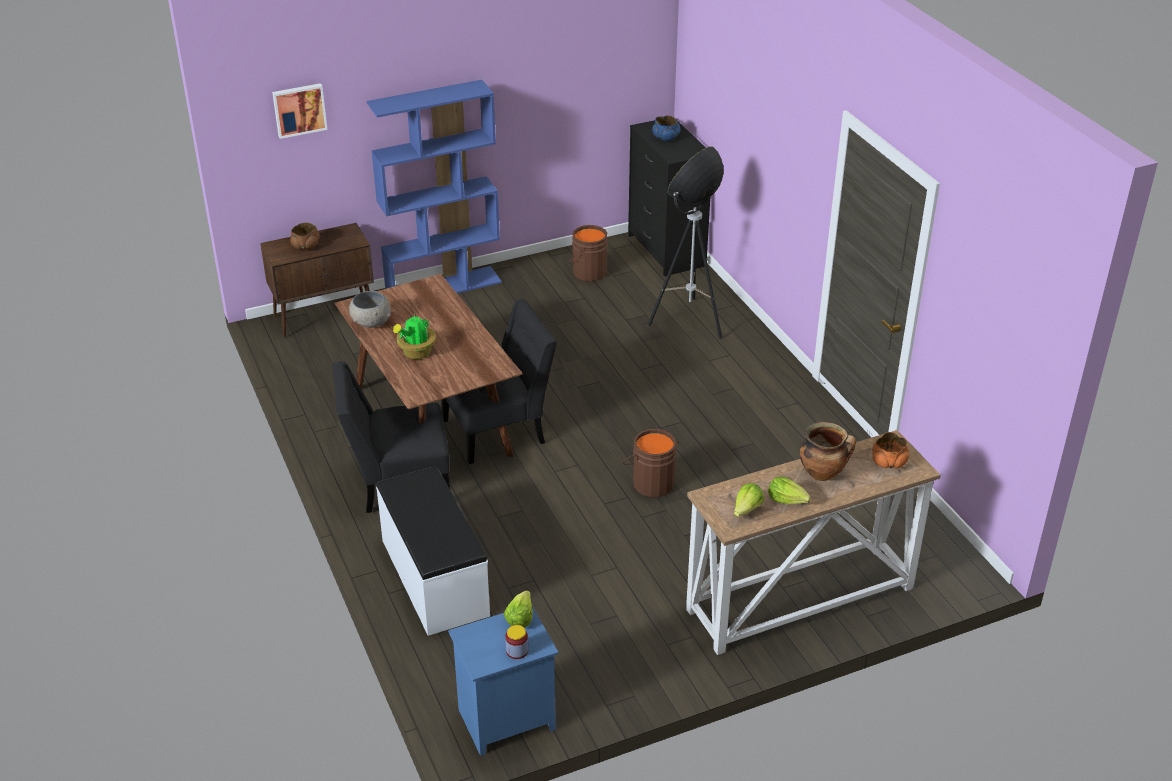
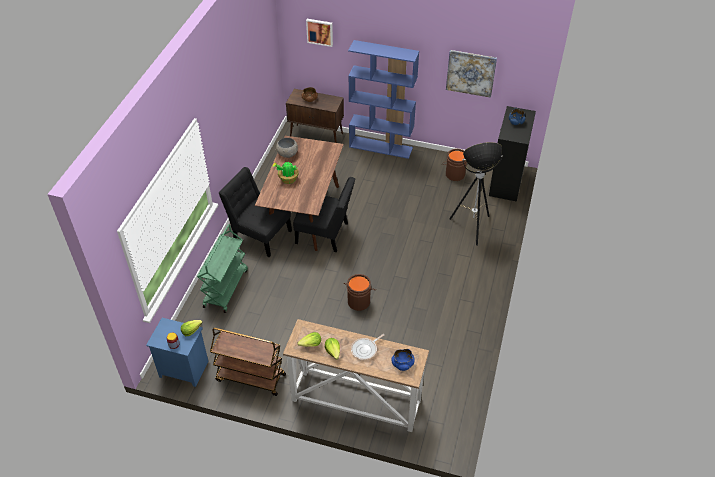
camera: 40 degrees right, 10 degrees up
(433, 578) = (225, 288): white bench -> green cart
(565, 90) = (471, 73): none -> picture
(622, 665) = (250, 378): none -> brown cart
(823, 473) = (365, 349): cooking pot -> frying pan
(888, 462) = (402, 364): orange bowl -> blue bowl

